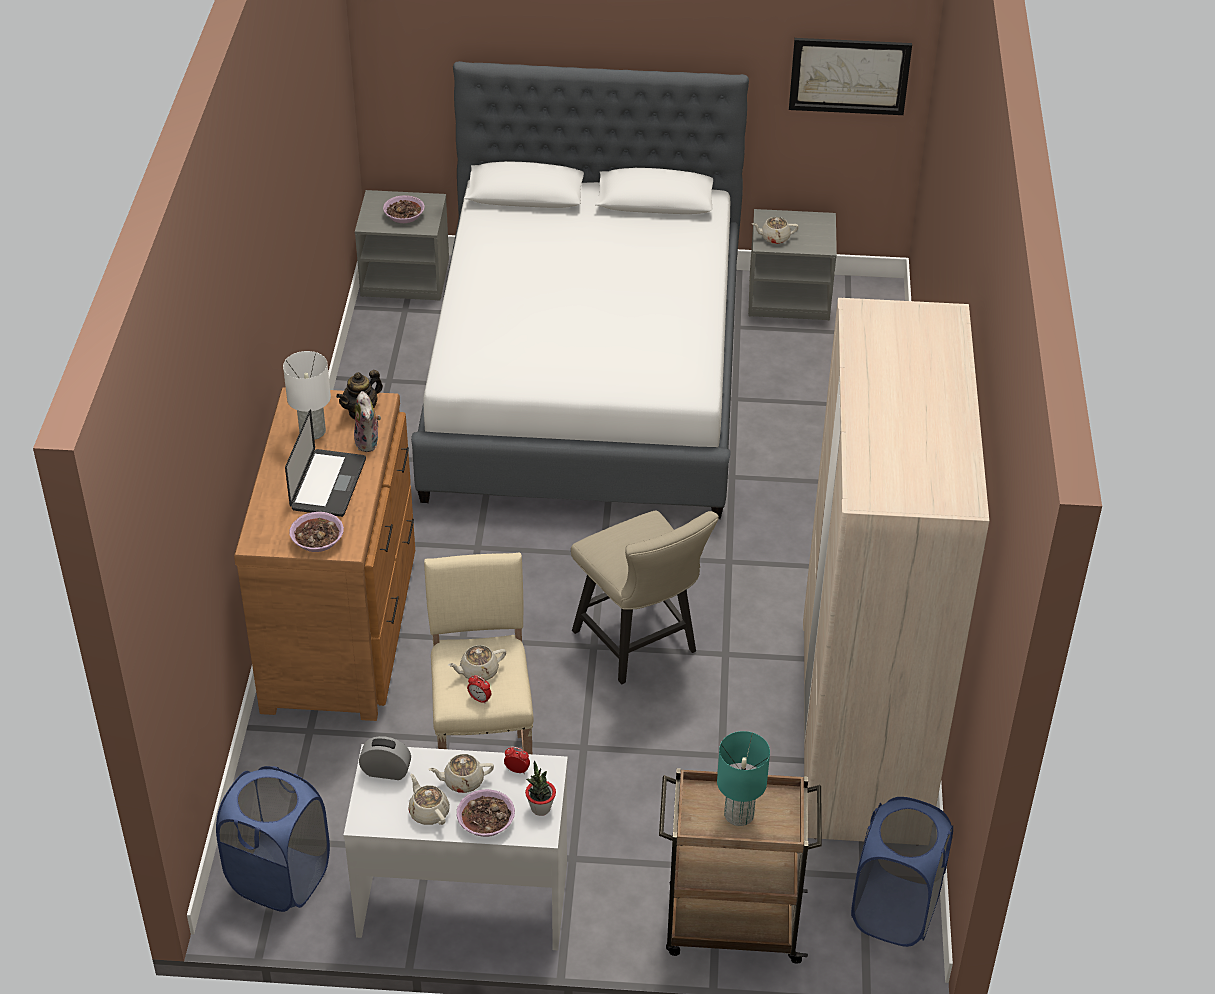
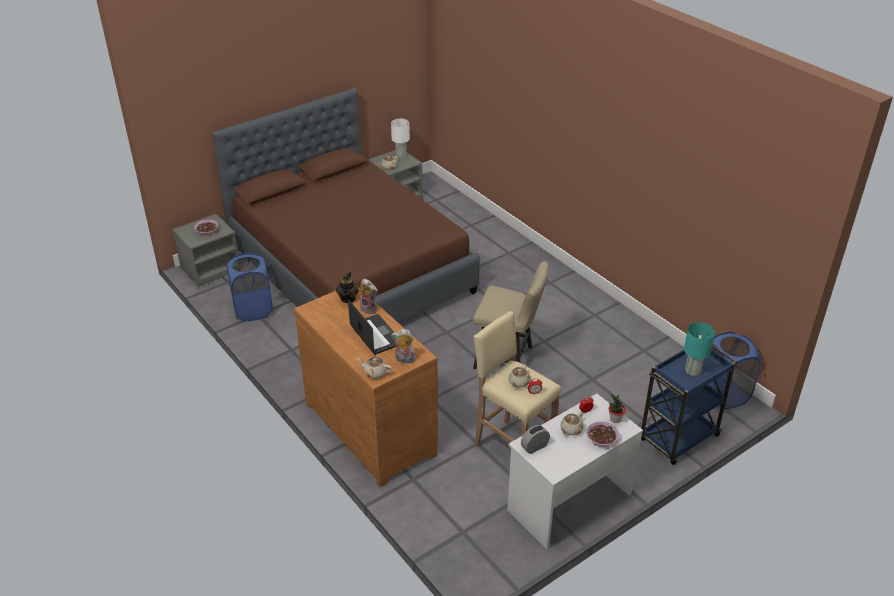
camera: 40 degrees left, 5 degrees down
(280, 878) = (481, 549): blue laundry basket -> blue laundry basket (253, 310)
(312, 432) = (336, 318): white table lamp -> white table lamp (401, 155)
(318, 539) = (404, 360): bowl -> plush toy
(428, 812) = (574, 451): beige teapot -> beige teapot (375, 372)
(586, 381) = (351, 270): white bed -> brown bed
(730, 925) = (678, 439): brown cart -> blue cart
(849, 75) = (396, 72): picture -> none
(862, 727) = (627, 337): beige wardrobe -> none

